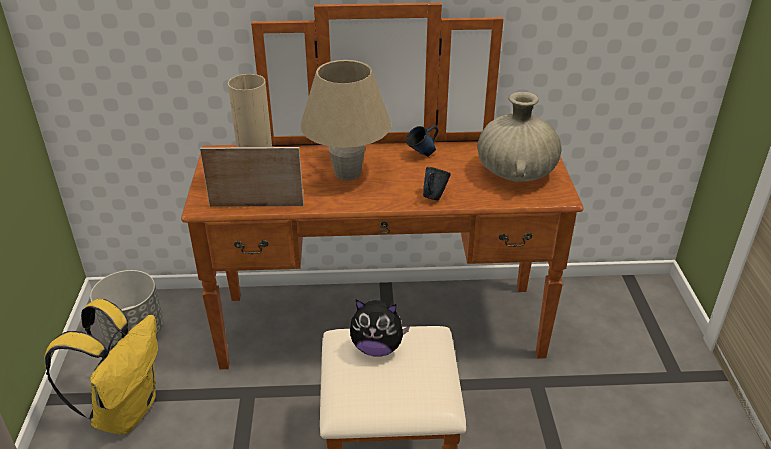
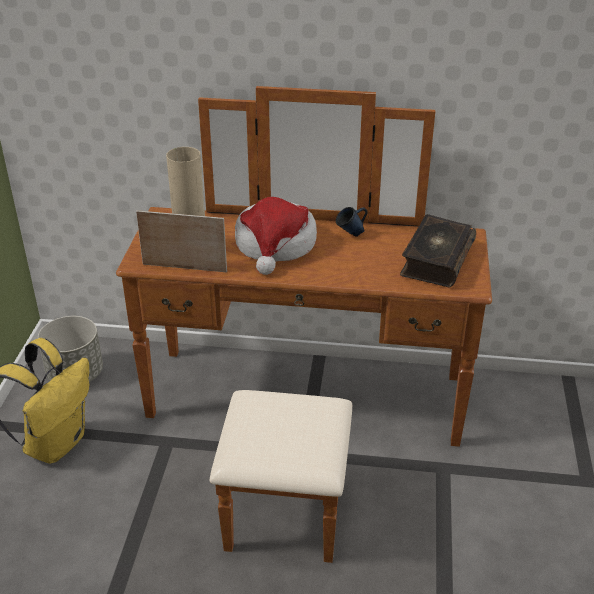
camera: 10 degrees right, 0 degrees up
(347, 173) = (275, 245): beige table lamp -> hat
(377, 348) = (277, 410): plush toy -> none
(434, 196) = (350, 275): blue mug -> none
(515, 173) = (436, 260): beige vase -> book

